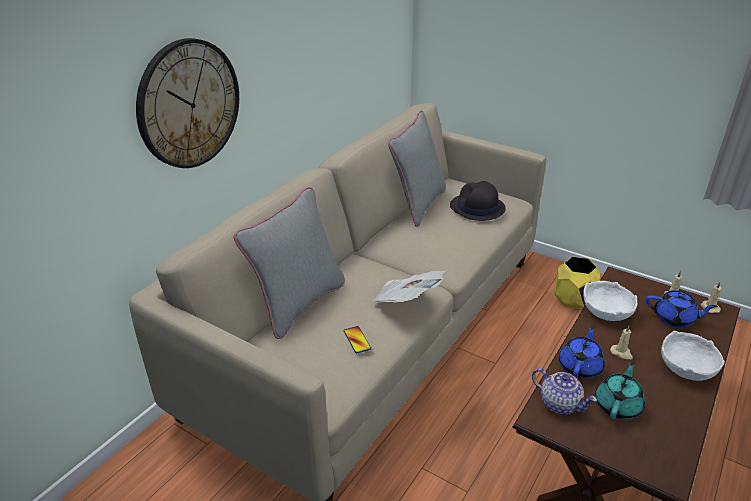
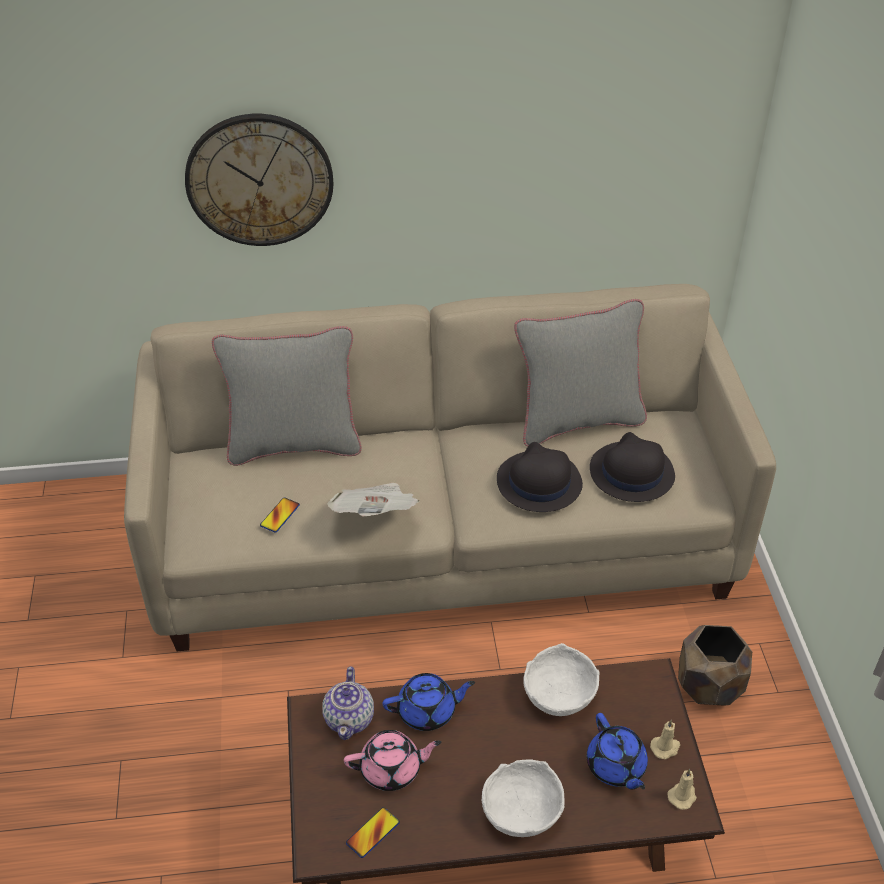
camera: 50 degrees right, 10 degrees up
(450, 236) = (538, 482): none -> black hat
(572, 299) = (708, 685): yellow planter -> brown planter
(617, 405) = (392, 769): turquoise teapot -> pink teapot
(621, 353) = (489, 739): beige candle -> none
(667, 441) = (373, 833): none -> phone

